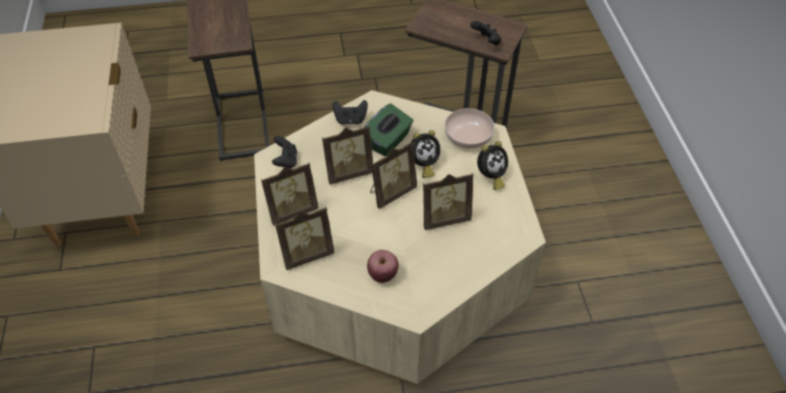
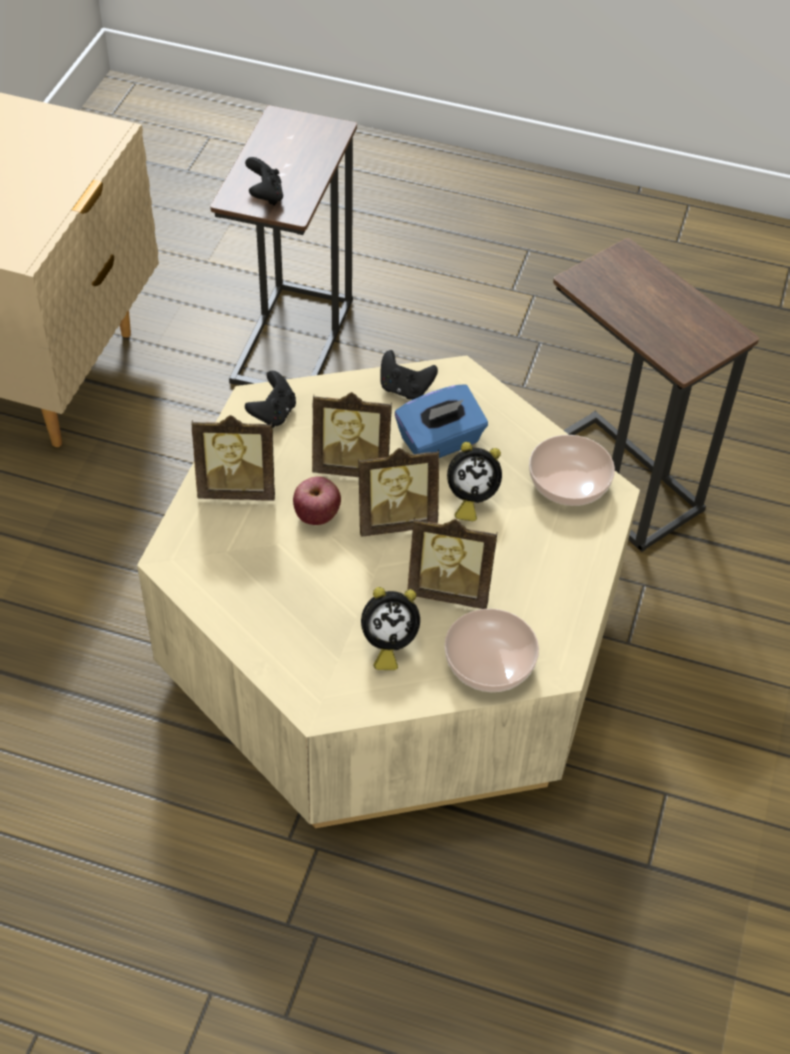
camera: 25 degrees right, 0 degrees up
(306, 254) = (220, 557): picture frame -> none
(383, 274) = (307, 632): apple -> apple (317, 516)
(388, 141) = (440, 442): green tissue box -> blue tissue box
(486, 42) = (669, 343): black game controller -> black game controller (265, 196)
(490, 177) = (562, 558): alarm clock -> alarm clock (387, 644)
(491, 247) = (490, 662): none -> bowl

